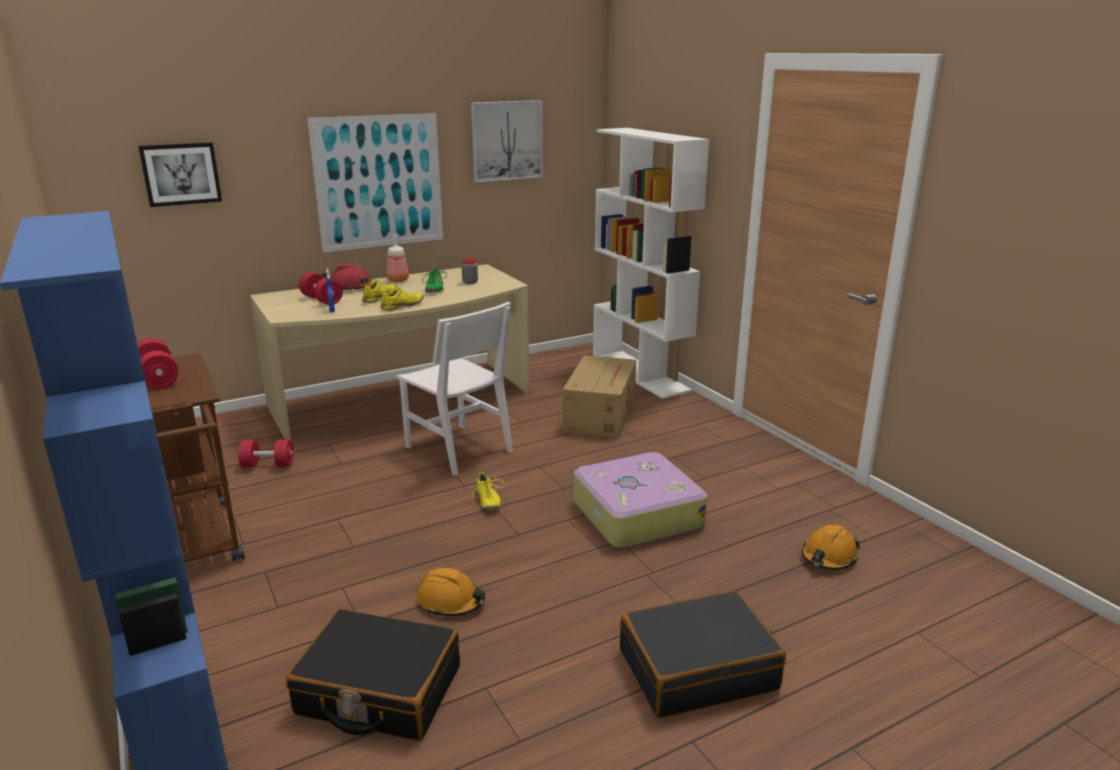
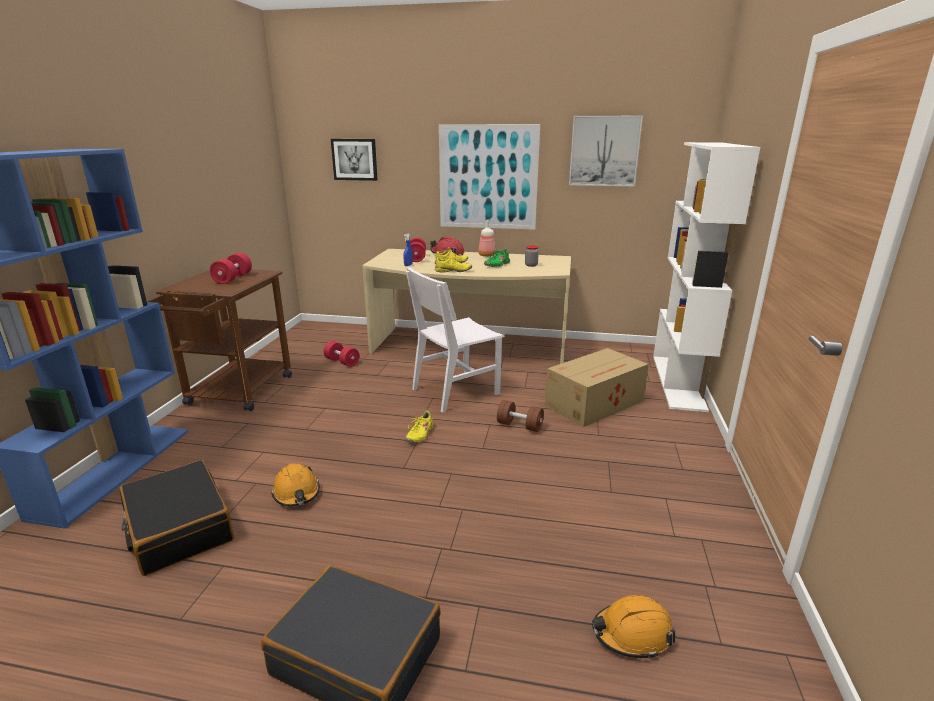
camera: 40 degrees right, 0 degrees up
(458, 449) = (455, 391): white chair -> white chair turned 60 degrees clockwise
(566, 457) = (519, 426): none -> brown dumbbell
(635, 514) = (506, 494): suitcase -> none

